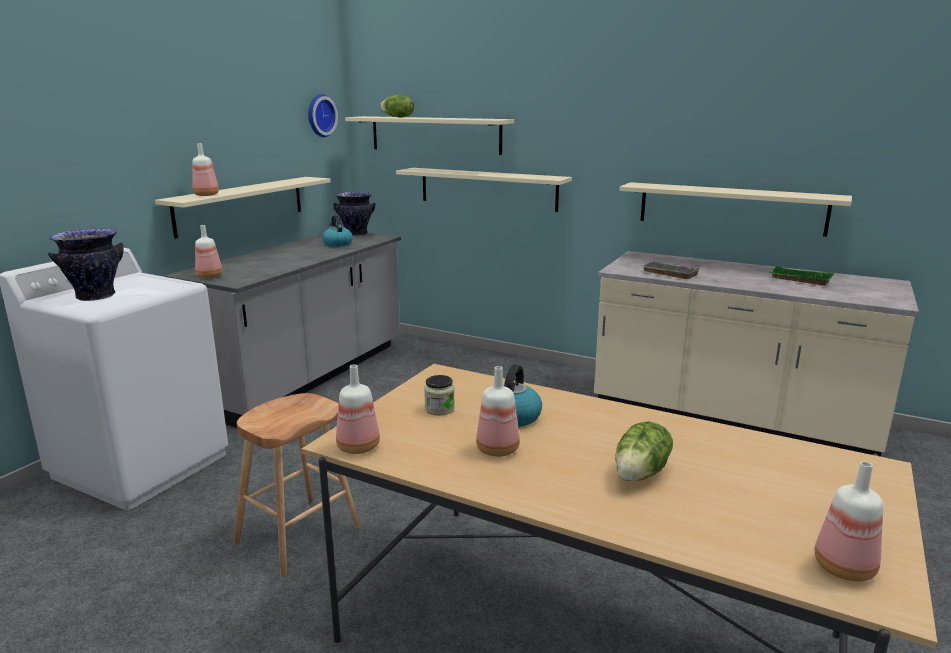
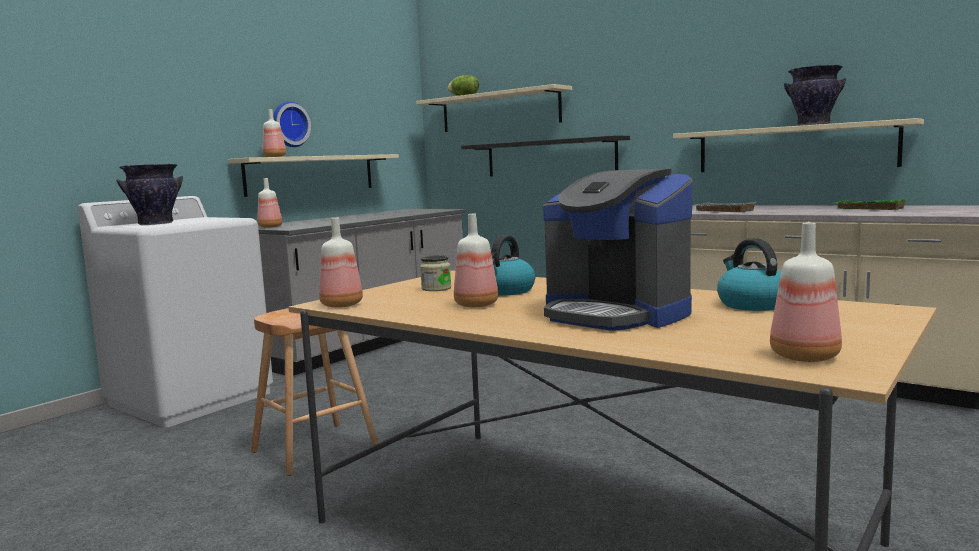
camera: 10 degrees right, 10 degrees down
(319, 115) = (392, 100): wall clock -> wall clock (289, 124)
(337, 244) = (401, 213): kettle -> kettle (752, 304)
(356, 234) = (423, 209): vase -> vase (813, 125)
(487, 189) = (549, 157): beige shelf -> black shelf
(641, 473) = (616, 314): lettuce -> coffee machine

